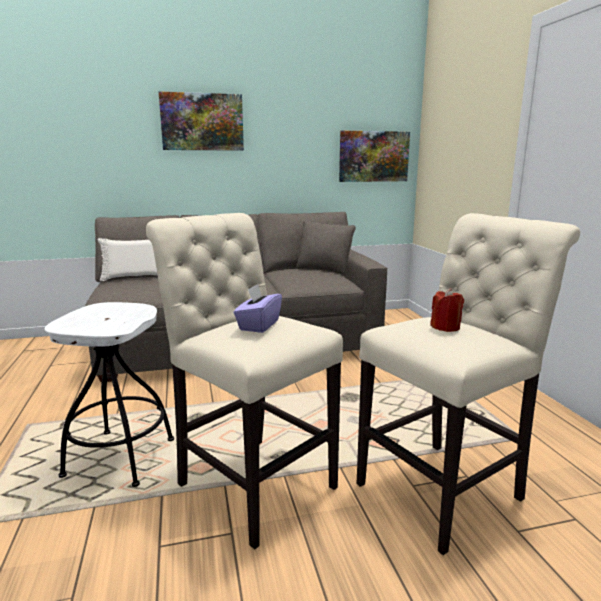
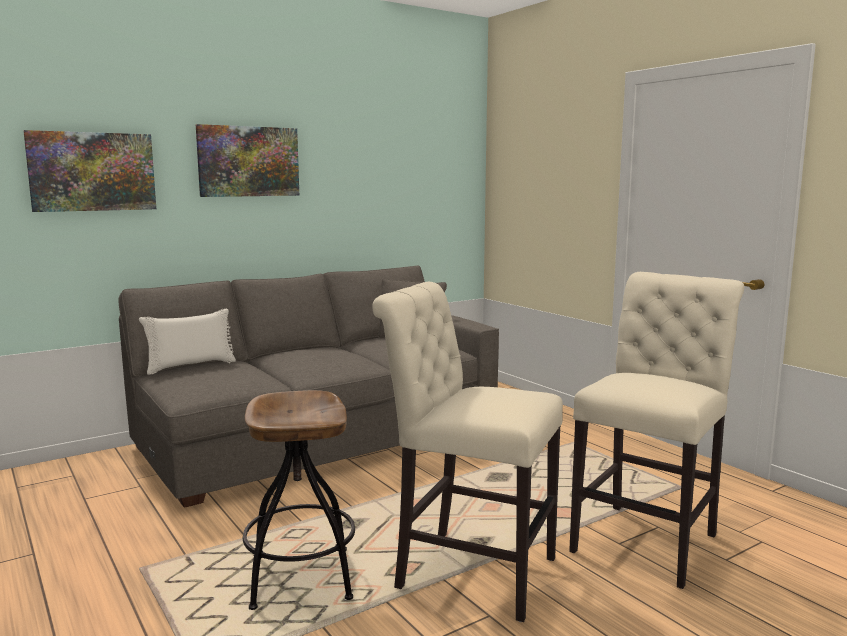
camera: 20 degrees left, 5 degrees down
(120, 457) = (301, 577): white stool -> brown stool
(258, 325) = (492, 395): purple tissue box -> none
(373, 156) = (440, 199): picture -> picture (92, 171)
(445, 327) = (651, 379): red candle -> none

